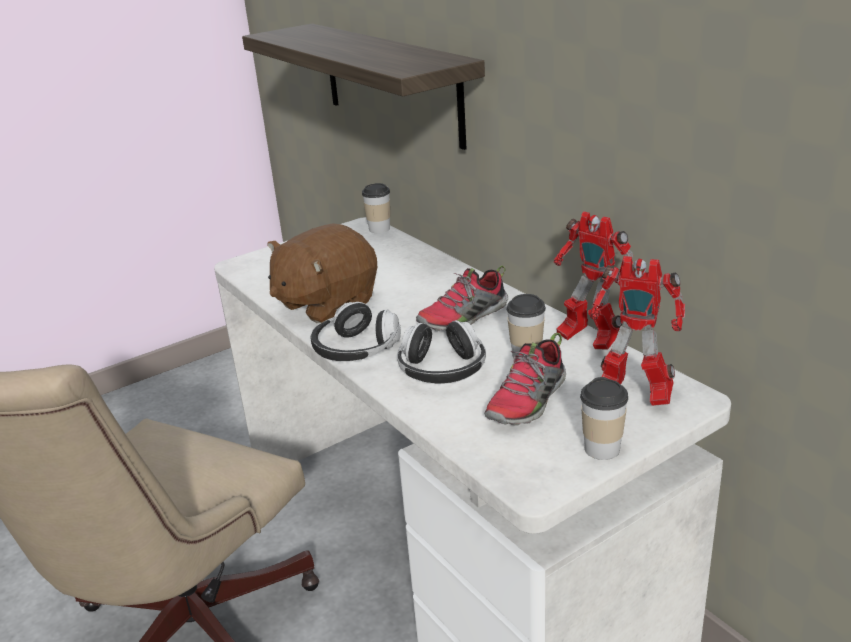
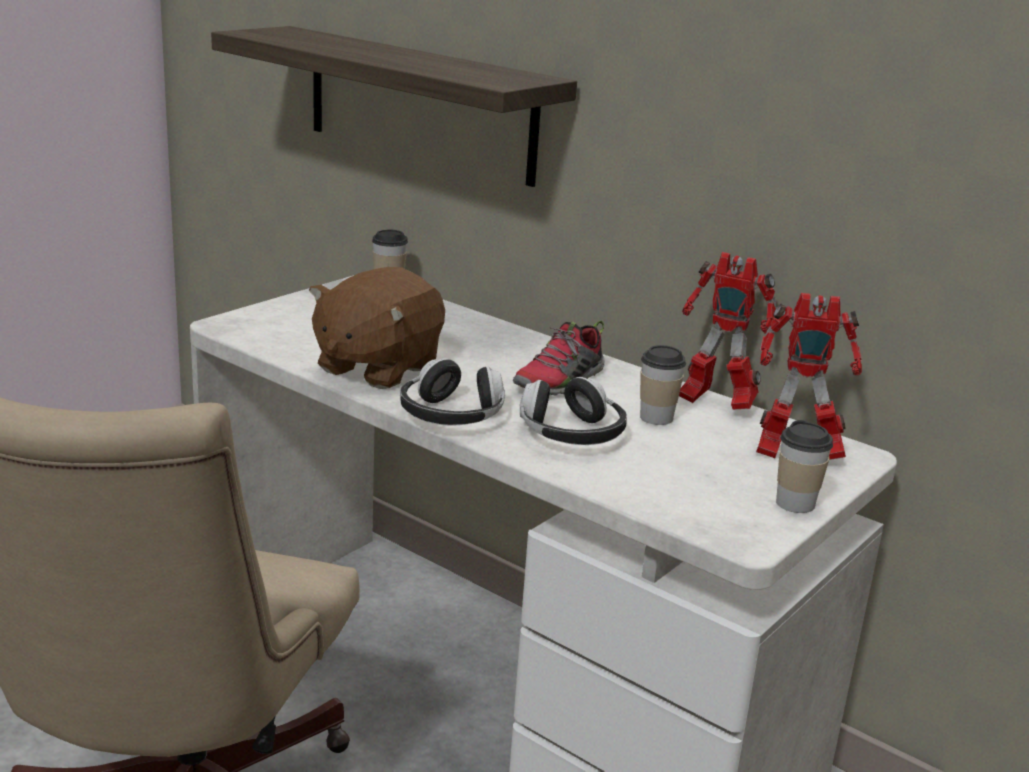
camera: 20 degrees left, 5 degrees down
(528, 402) = (689, 463): shoe -> none

